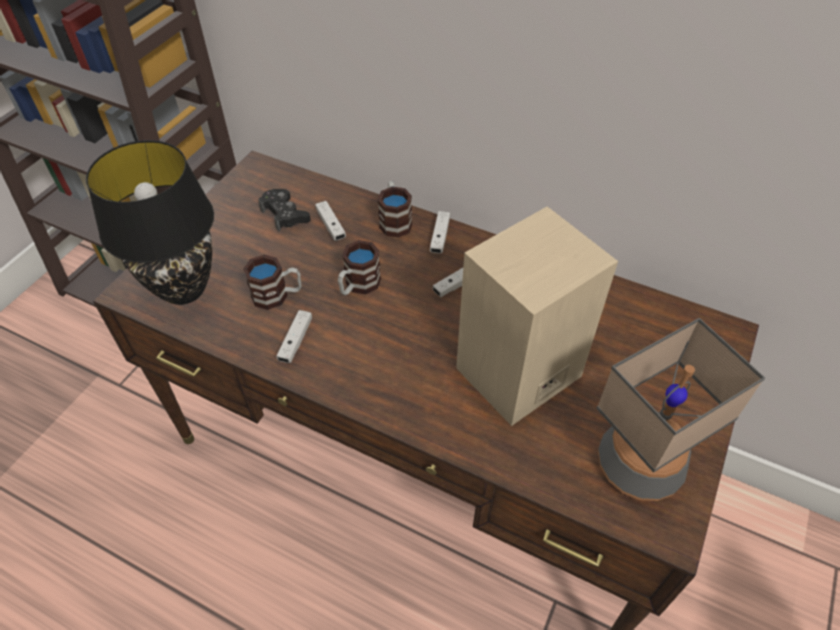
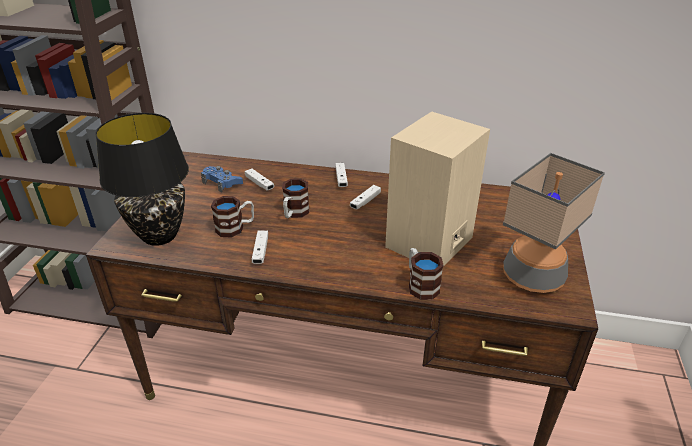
camera: 15 degrees left, 15 degrees down
(285, 214) = (222, 182): black game controller -> blue game controller
(394, 220) = (305, 175): mug -> mug (420, 284)

